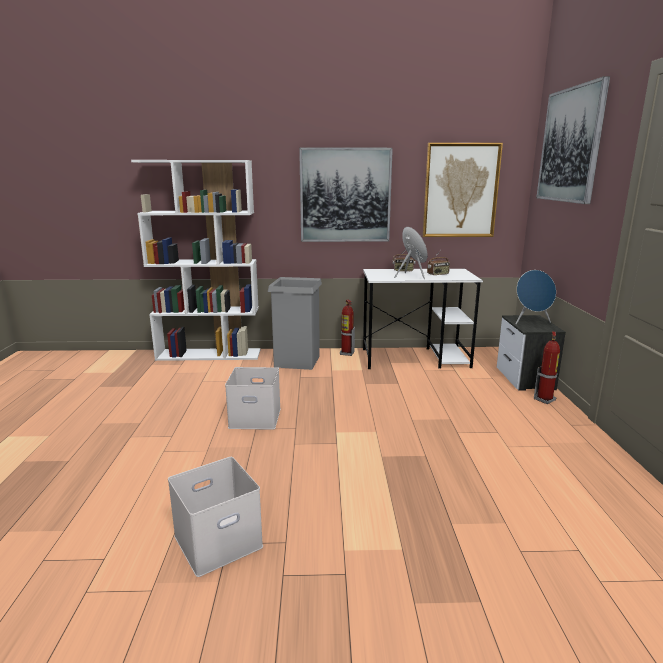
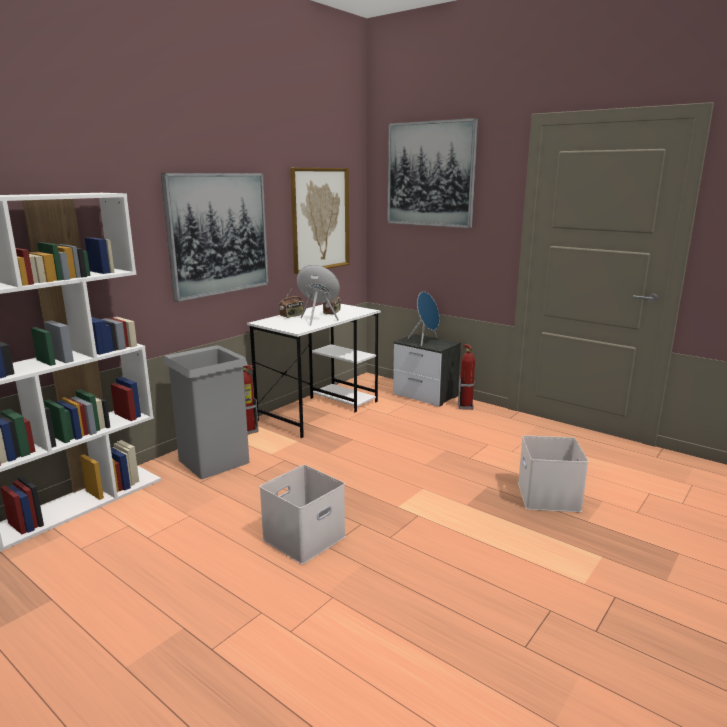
camera: 50 degrees left, 0 degrees up
(217, 542) = (518, 653): white storage box -> white storage box (550, 497)

